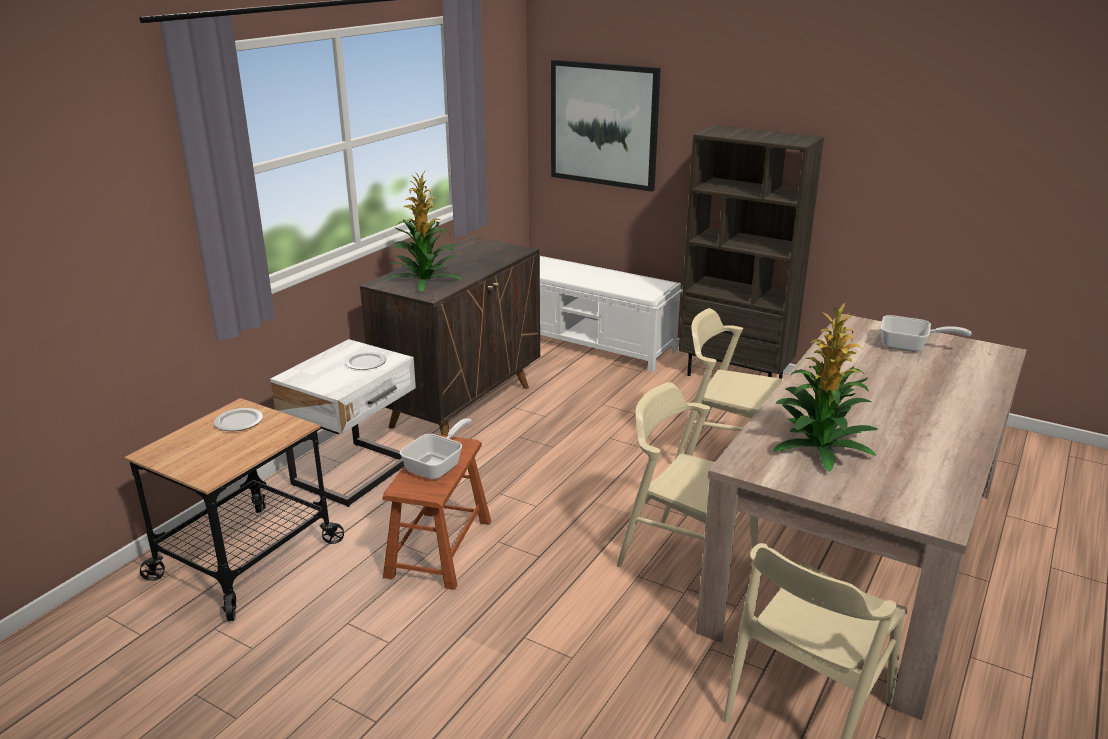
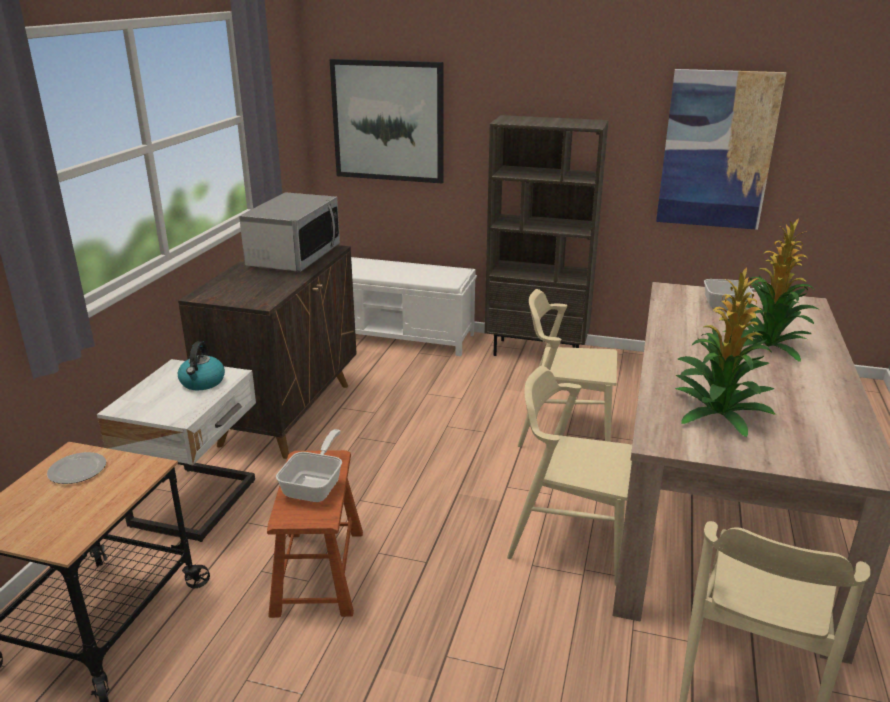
camera: 15 degrees left, 0 degrees up
(366, 362) = (202, 382): plate -> kettle
(426, 280) = (249, 287): potted plant -> potted plant (767, 344)
(480, 255) = (294, 257): none -> microwave
(942, 176) = (717, 150): none -> picture

